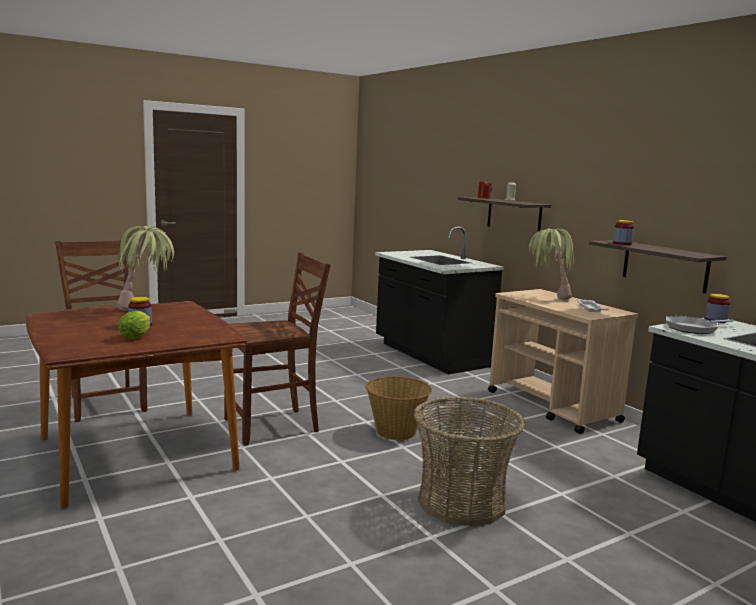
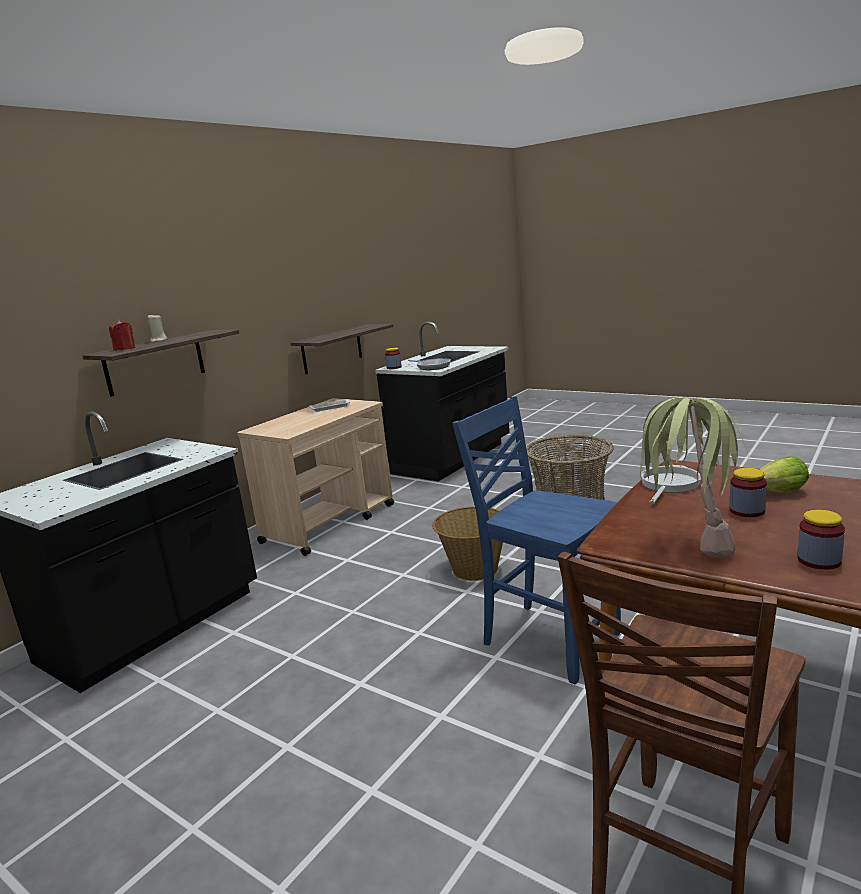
camera: 110 degrees left, 5 degrees up
(207, 326) = (668, 485): none -> frying pan
(274, 426) = (548, 639): brown chair -> blue chair
(546, 297) = (292, 422): potted plant -> none
(622, 243) = (327, 337): jar -> jar (819, 560)

